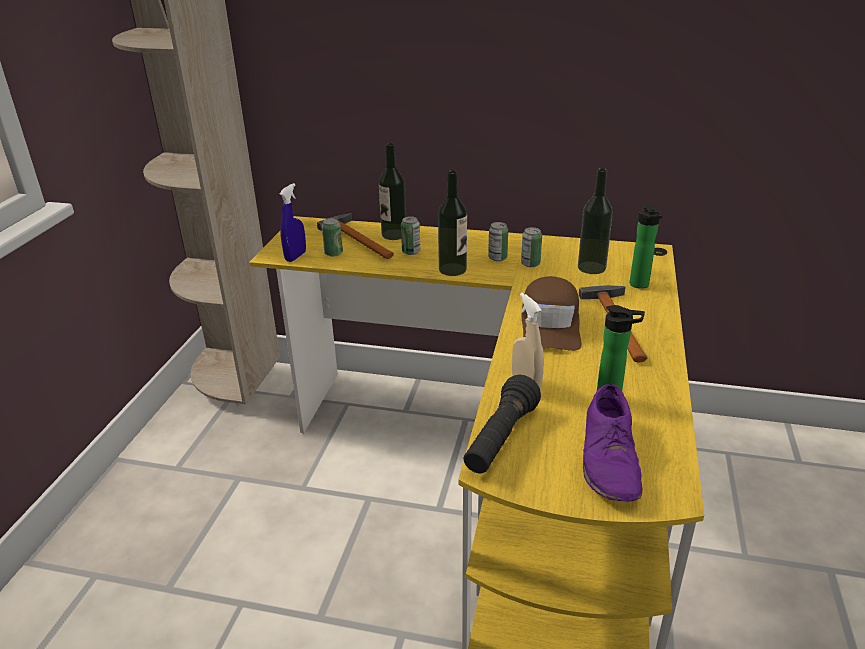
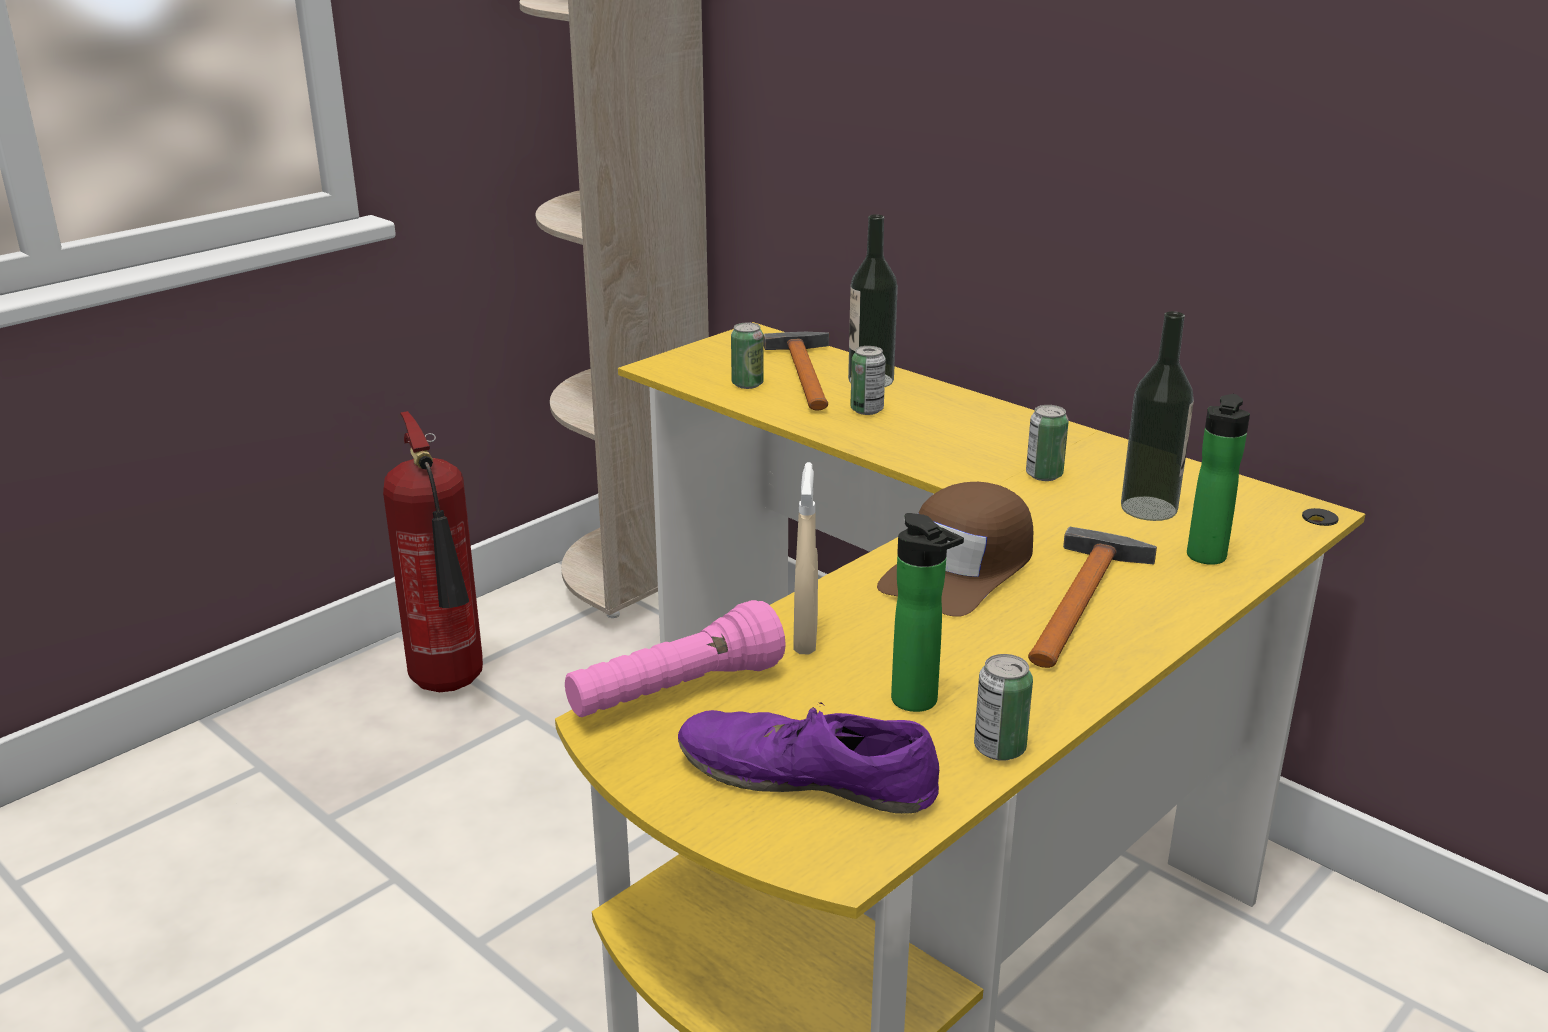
camera: 30 degrees right, 5 degrees down
(179, 478) = (452, 686): none -> fire extinguisher
(295, 256) = (688, 376): blue spray bottle -> none
(452, 269) = (901, 450): bottle -> none
(497, 258) = (998, 452): can -> can (999, 749)
(500, 439) = (676, 692): black flashlight -> pink flashlight
(610, 458) = (806, 776): purple shoe -> purple shoe turned 75 degrees clockwise

